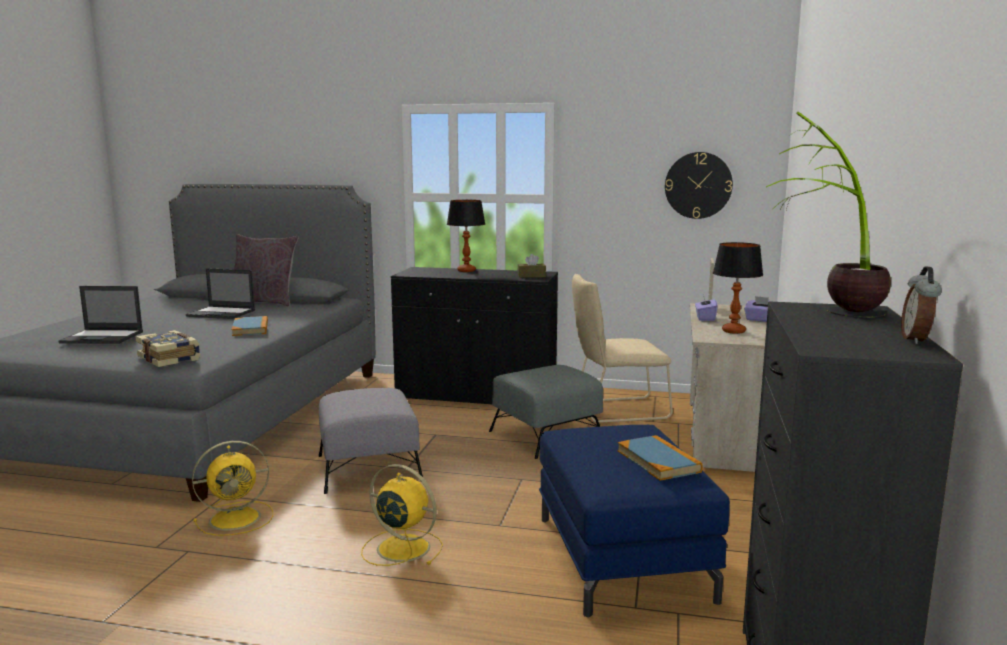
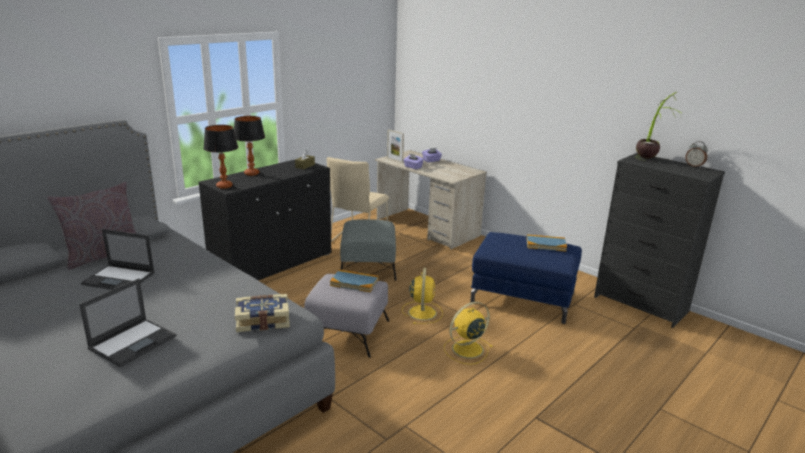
camera: 60 degrees left, 10 degrees up
(222, 313) = (119, 278): laptop -> laptop turned 60 degrees clockwise
(237, 518) = (374, 397): yellow fan -> yellow fan (422, 312)
(250, 329) = (206, 276): book -> book (354, 283)
(698, 185) = (359, 83): wall clock -> none
(733, 331) = (445, 171): table lamp -> table lamp (224, 186)

